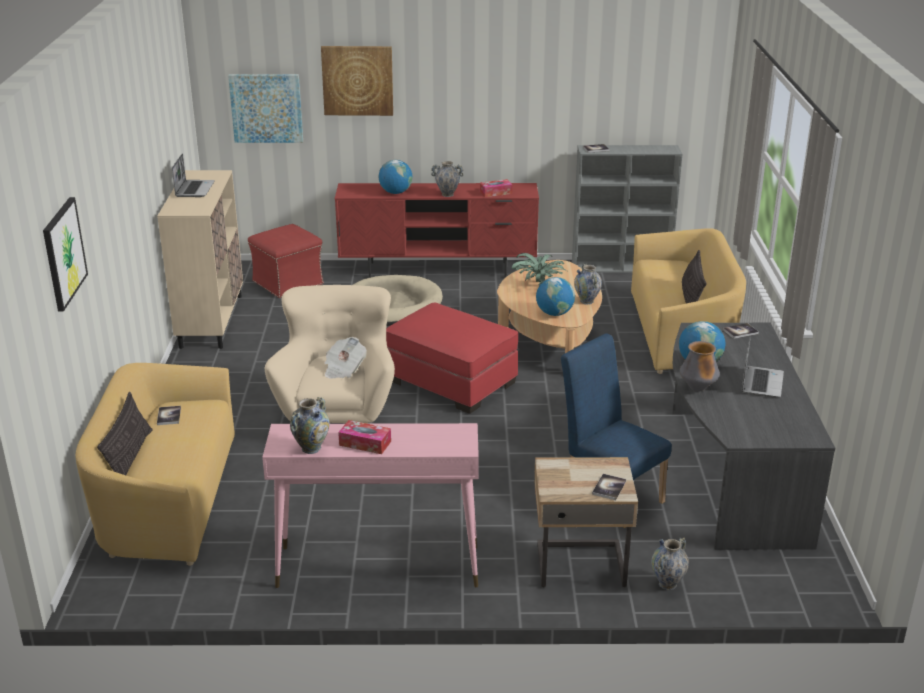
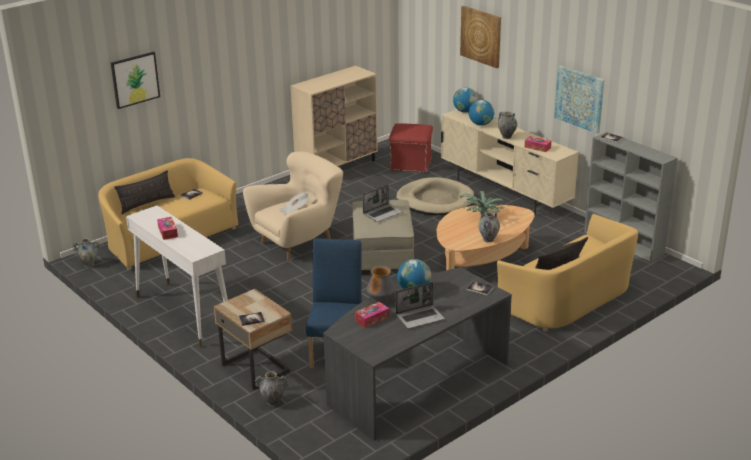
camera: 50 degrees right, 0 degrees up
(194, 189) = (335, 77): laptop -> laptop (382, 213)
(266, 108) = (433, 40): picture -> picture (579, 98)
(311, 448) = (147, 222): vase -> vase (89, 264)
(377, 566) = (183, 313): pink console table -> white console table
(439, 270) = (505, 193): red tv stand -> beige tv stand
(450, 381) = (382, 254): red ottoman -> beige ottoman
(554, 313) = (455, 237): globe -> globe (465, 111)
(731, 408) = (372, 319): none -> tissue box

